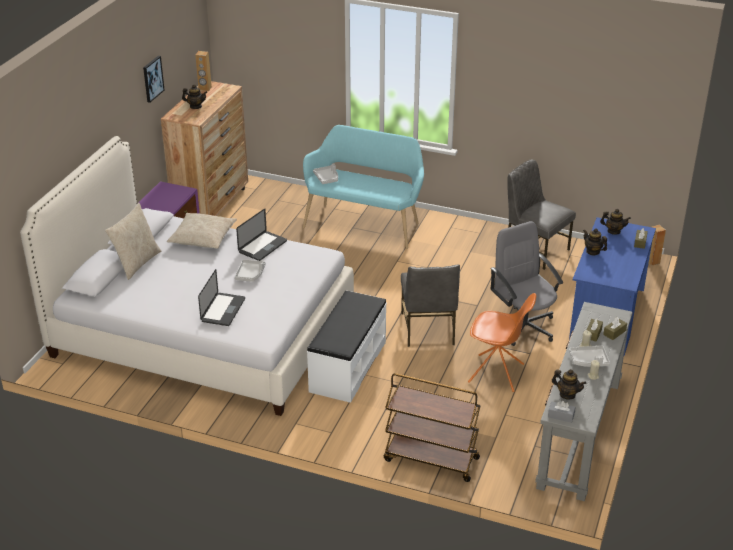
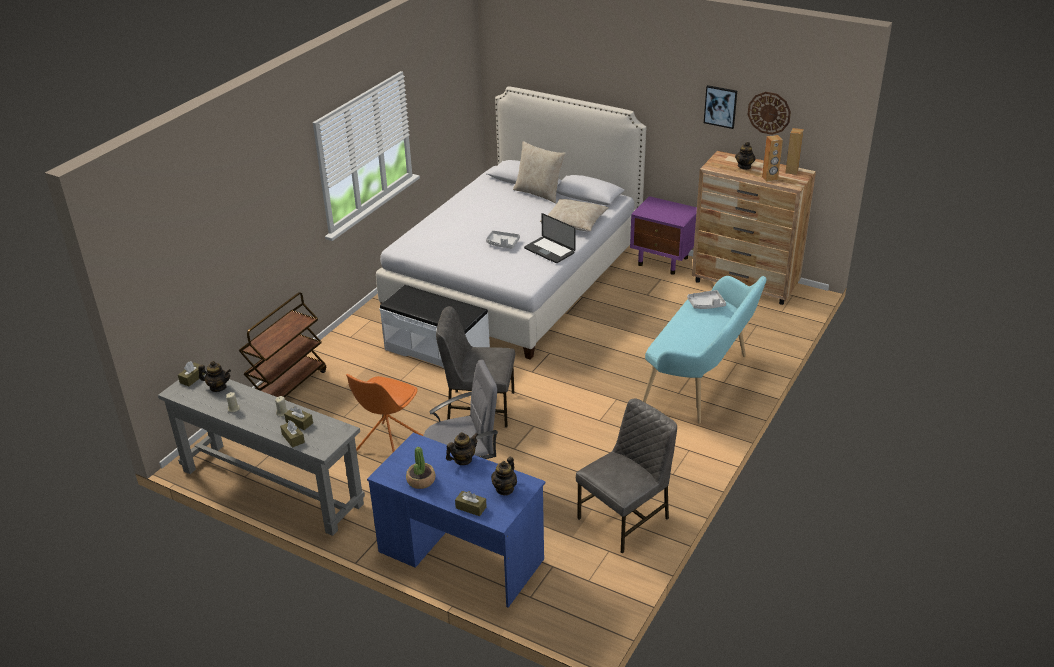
camera: 100 degrees right, 0 degrees up
(175, 57) = (769, 112): none -> wall clock
(223, 310) = (449, 229): laptop -> none
(561, 416) = (192, 378): grey tissue box -> brown tissue box
(567, 394) = (218, 387): teapot -> teapot turned 120 degrees counterclockwise
(588, 361) = (258, 410): grey tray -> none
(624, 266) = (421, 480): none -> potted plant
(652, 261) = (579, 639): brown speaker -> brown speaker (770, 178)

